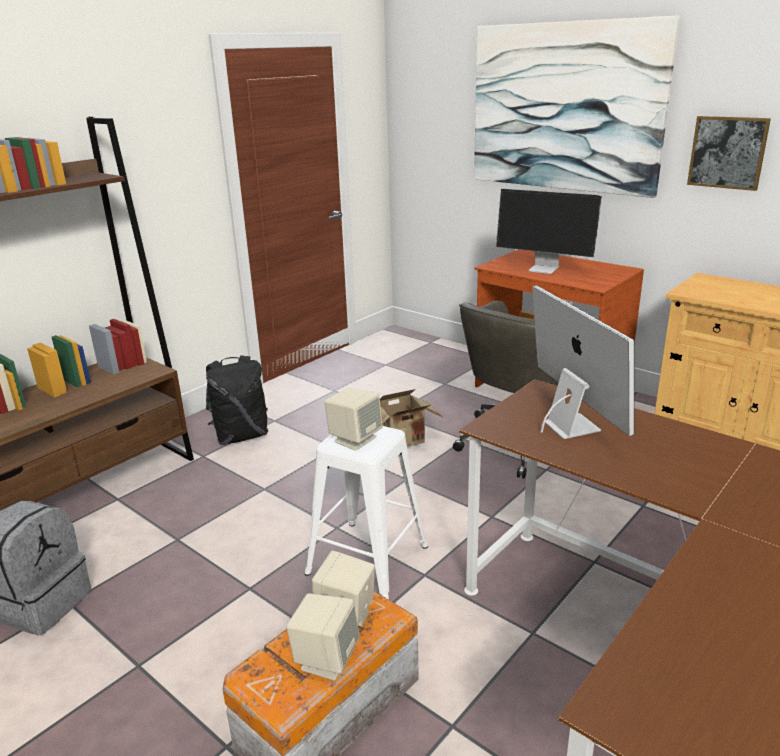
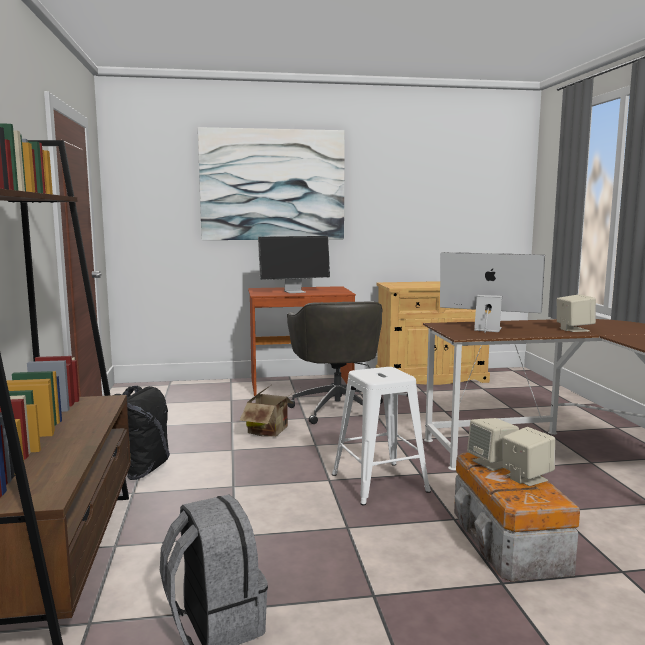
camera: 50 degrees left, 15 degrees down
(355, 439) = (379, 375): beige speaker -> beige speaker (573, 329)
(727, 152) = (381, 208): picture -> none

